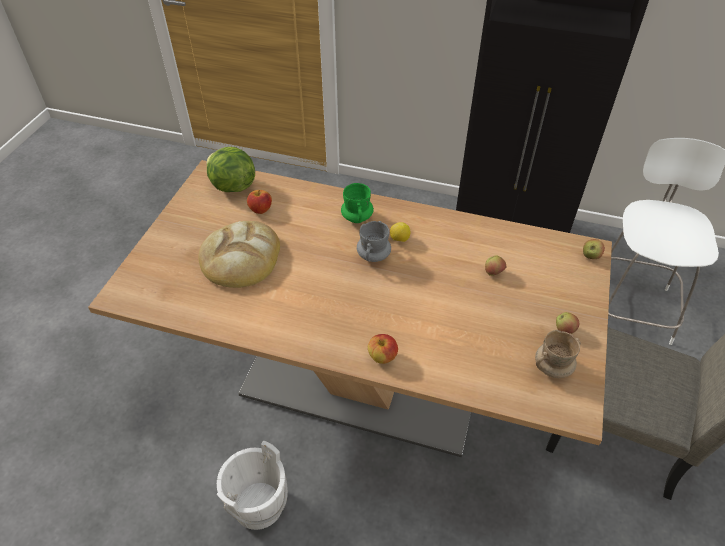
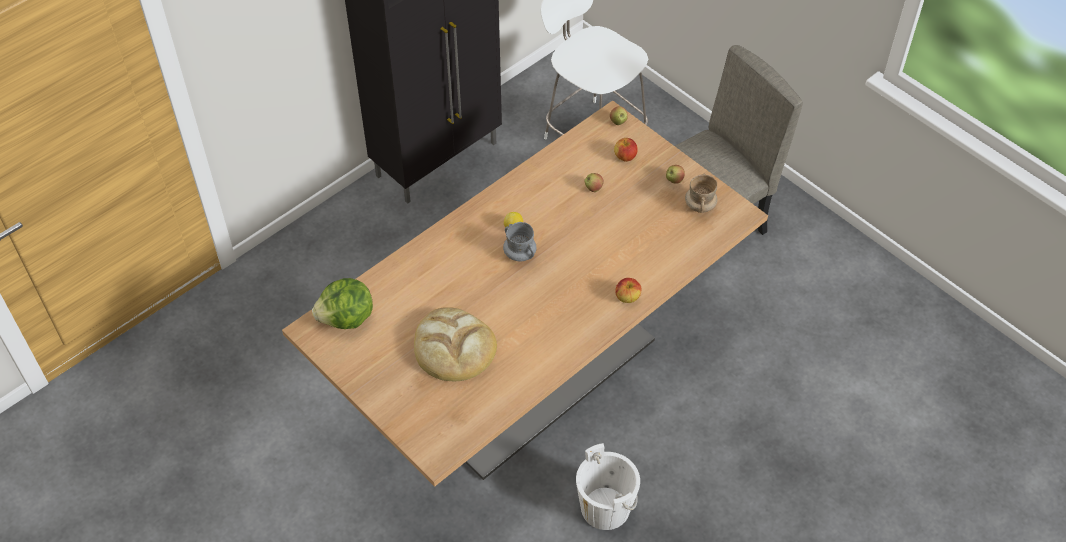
camera: 60 degrees left, 5 degrees up
(260, 210) = (400, 309): apple -> apple (625, 157)
(357, 217) = (465, 244): green mug -> none

